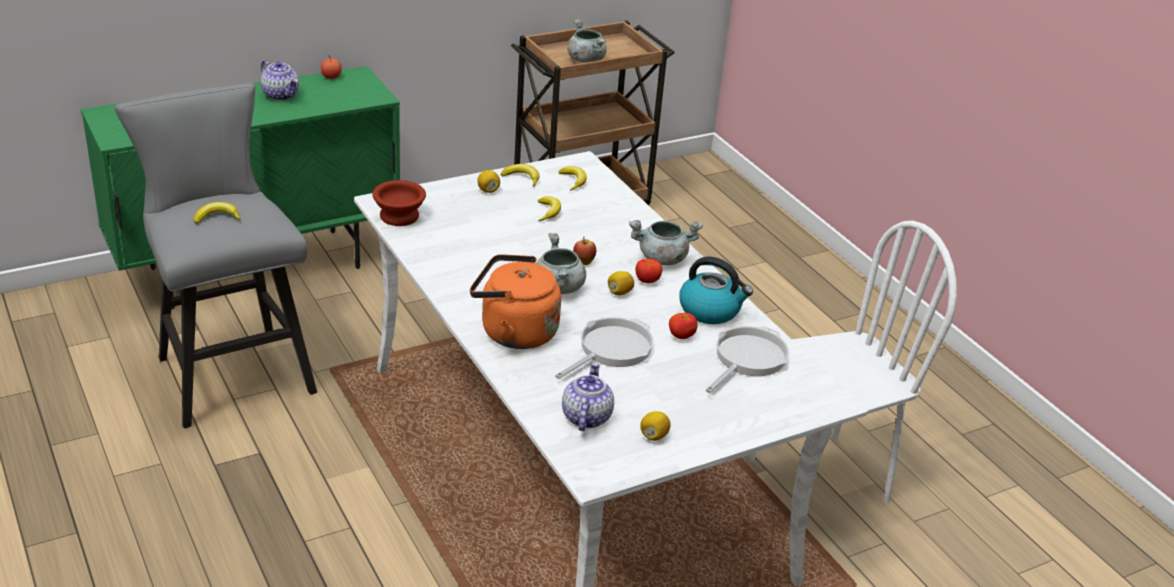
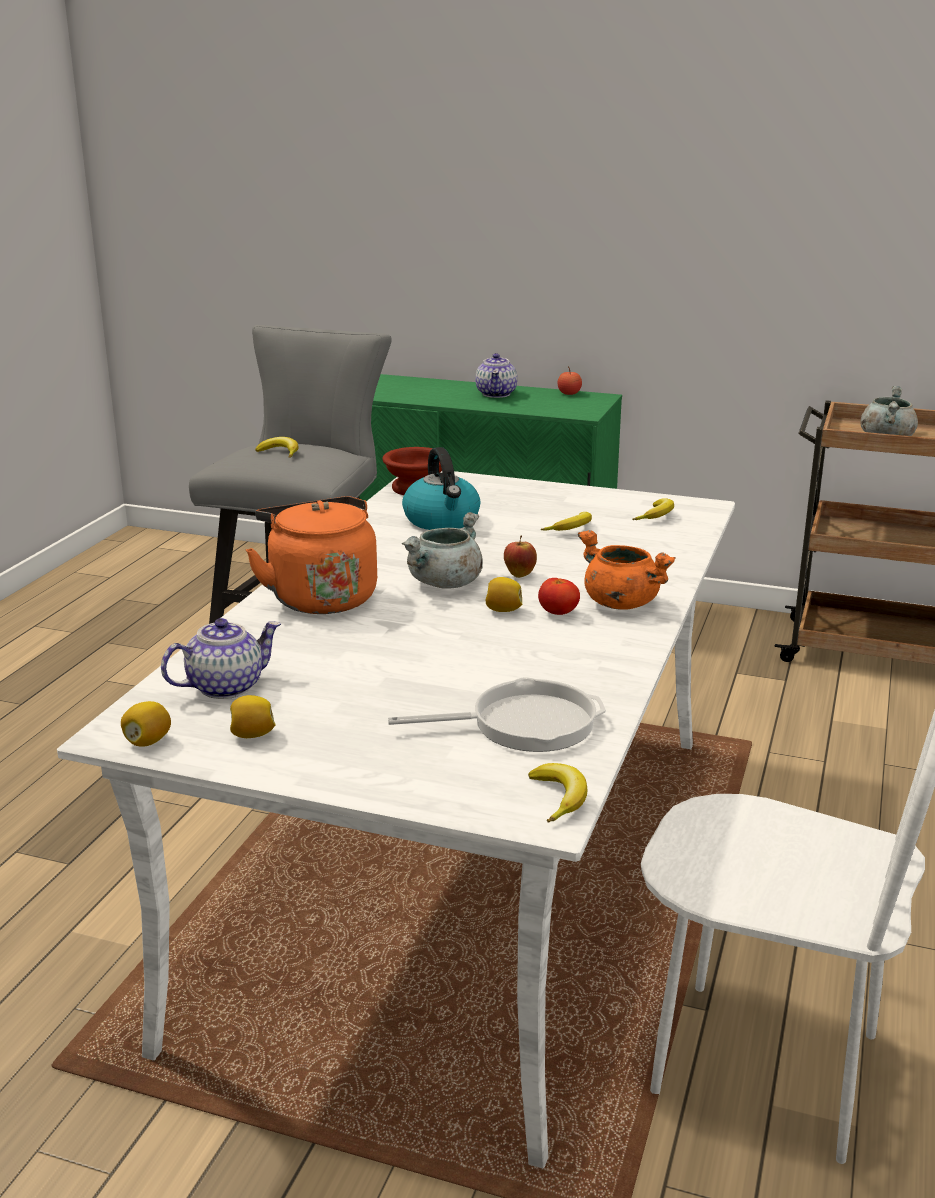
camera: 50 degrees right, 10 degrees down
(488, 190) = (545, 497): lemon -> lemon (148, 742)
(522, 178) = (602, 499): banana -> banana (559, 798)
(611, 349) = (384, 648): frying pan -> none
(662, 259) = (620, 603): grey cooking pot -> orange cooking pot
(681, 336) = (488, 671): tomato -> none
(710, 310) = (579, 665): kettle -> kettle (442, 521)

